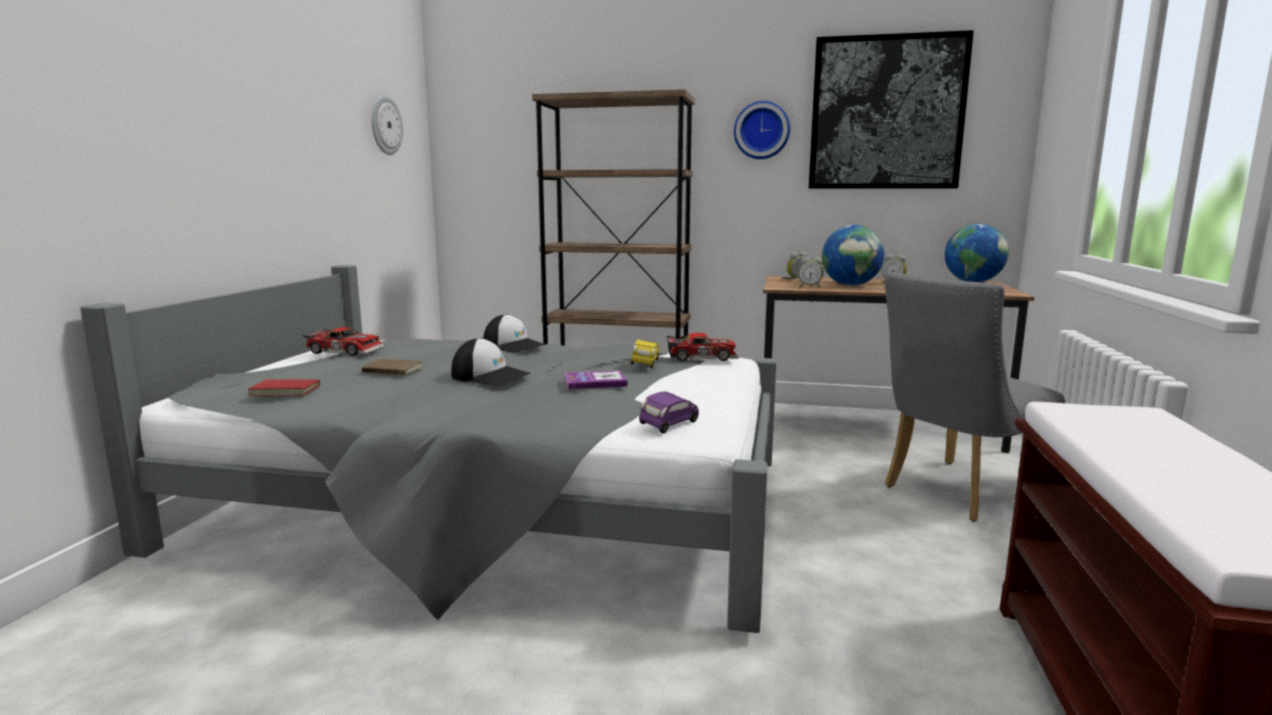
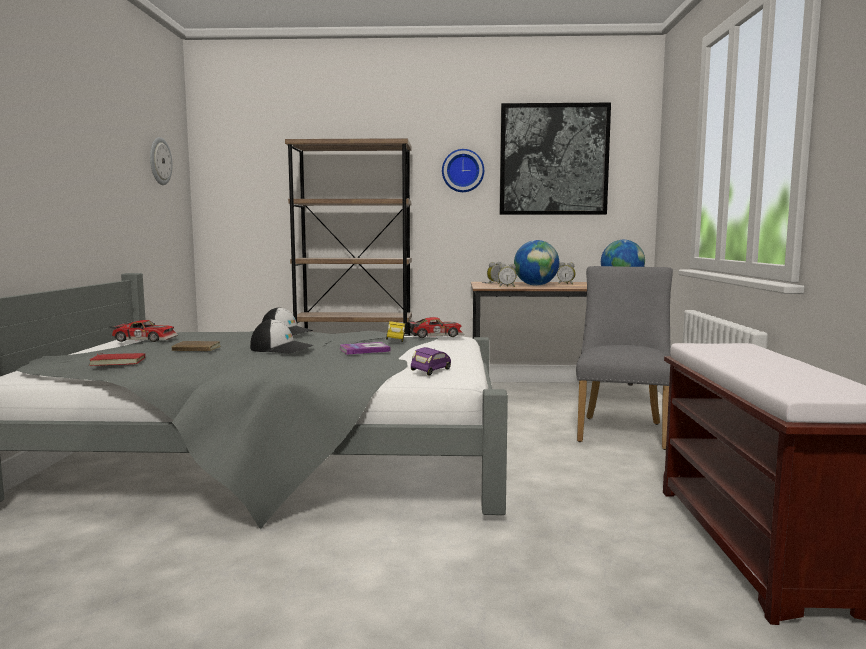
camera: 10 degrees left, 5 degrees down
(954, 493) = (622, 430): grey chair -> grey chair turned 150 degrees clockwise

